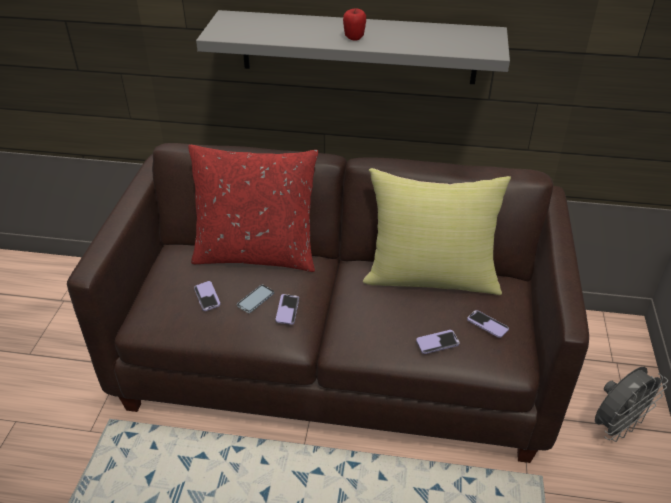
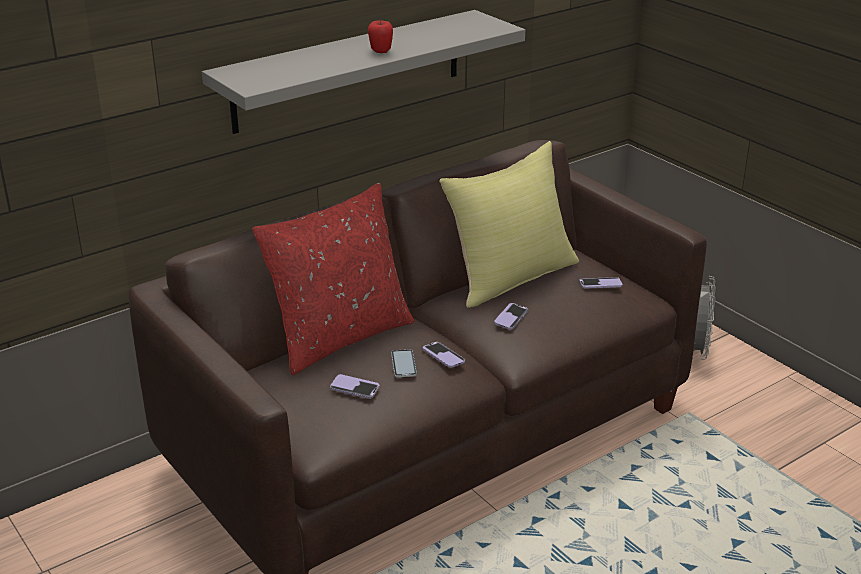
camera: 45 degrees left, 10 degrees down
(437, 343) = (586, 314): phone -> phone (511, 317)

